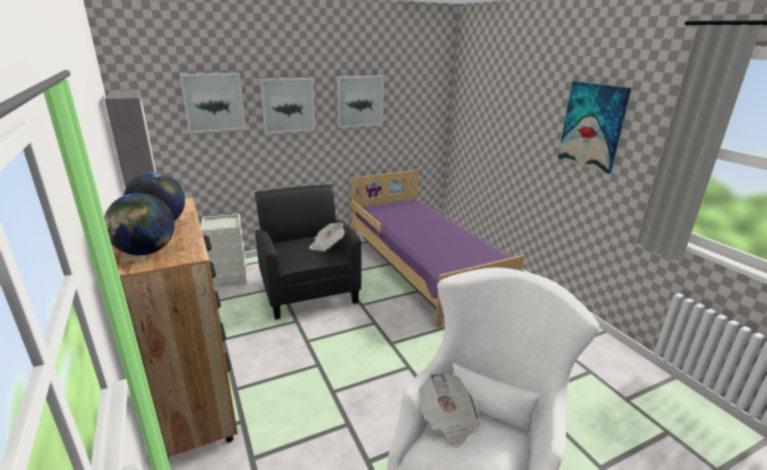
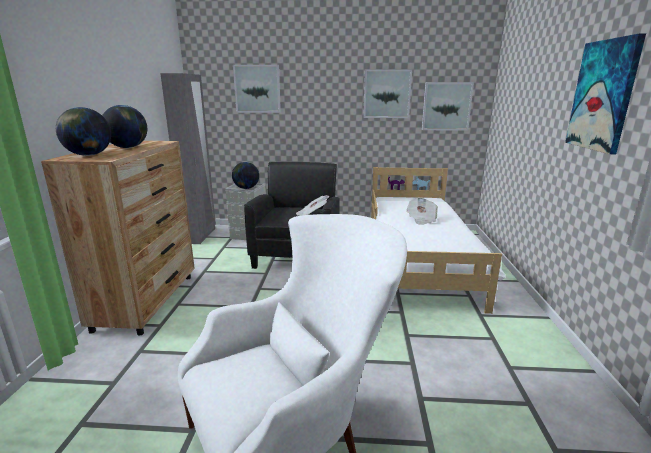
camera: 30 degrees right, 5 degrees down
(223, 225) = (246, 188): none -> globe
(288, 105) = (318, 94): picture -> picture (446, 106)
(424, 268) = (418, 261): purple bed -> white bed
(448, 420) = (245, 355): newspaper -> newspaper (421, 219)

